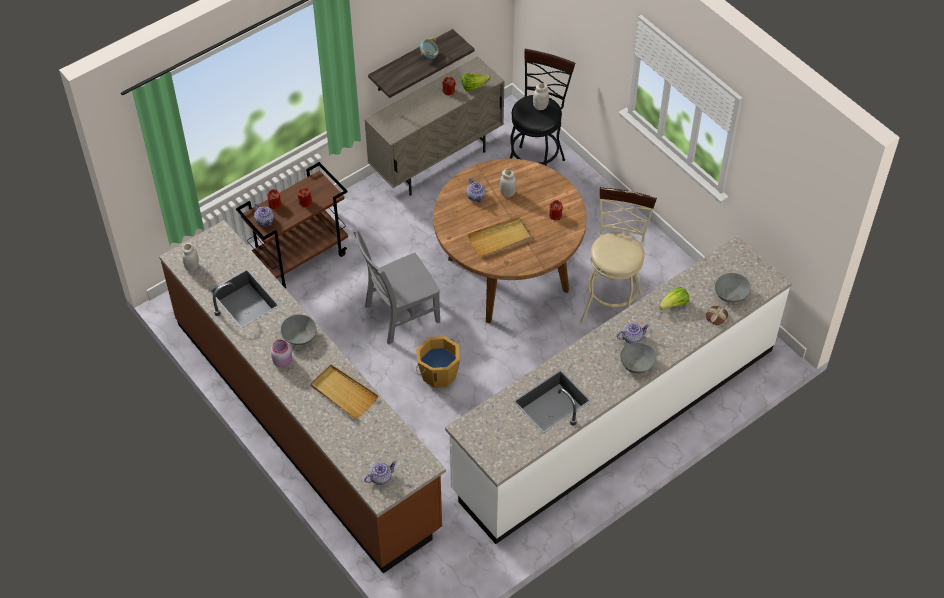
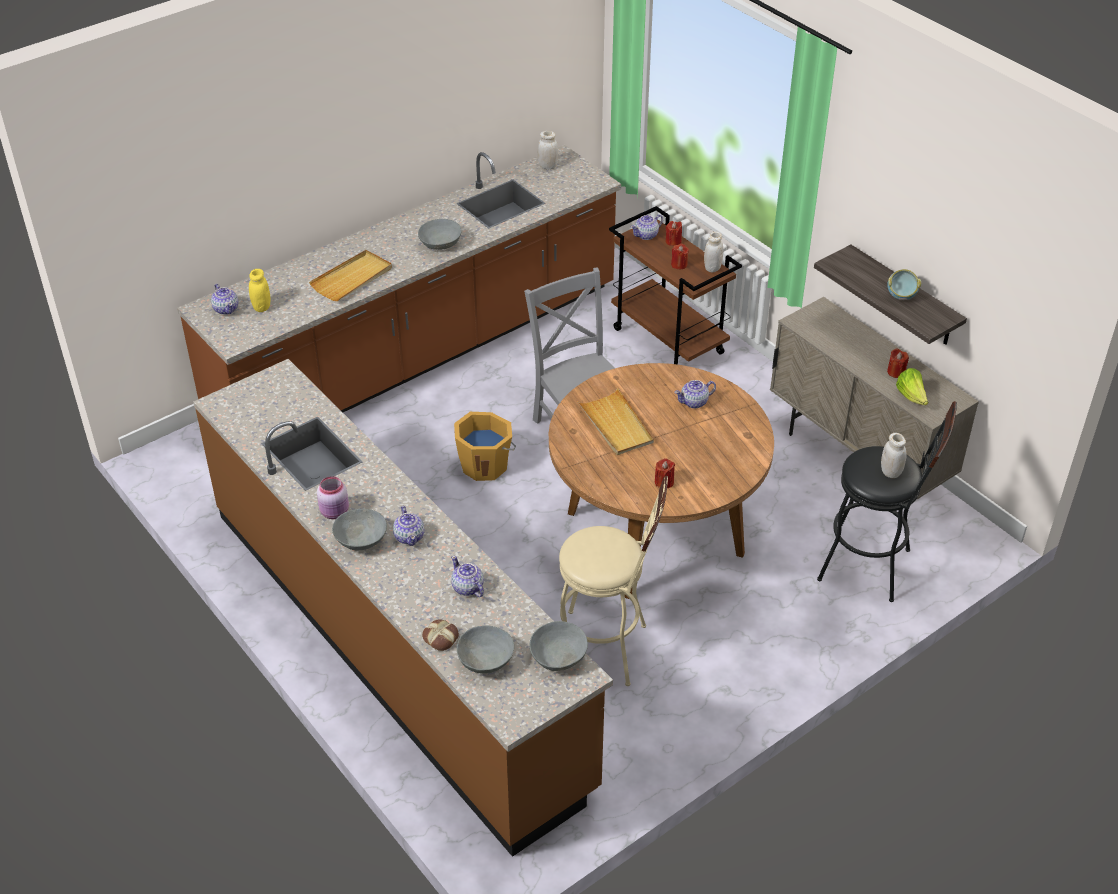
camera: 90 degrees right, 10 degrees down
(282, 360) = (406, 233): pink jar -> pink jar (335, 512)
(379, 452) = (261, 307): none -> yellow jar
(507, 193) = (703, 433): white jar -> white jar (712, 268)
(615, 418) = (397, 644): white counter -> brown counter
(674, 305) = (467, 588): lettuce -> teapot
(724, 260) = (558, 656): none -> grey bowl

